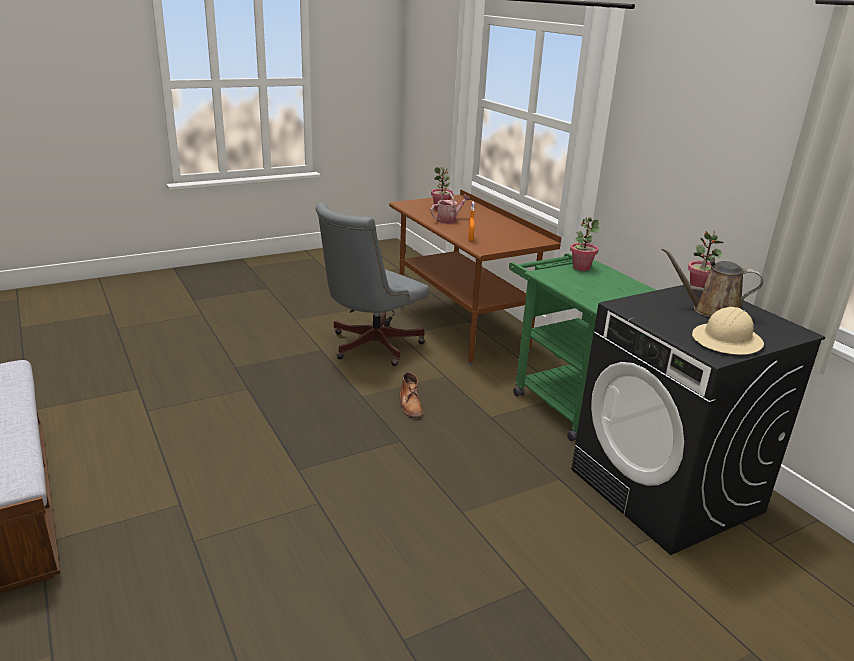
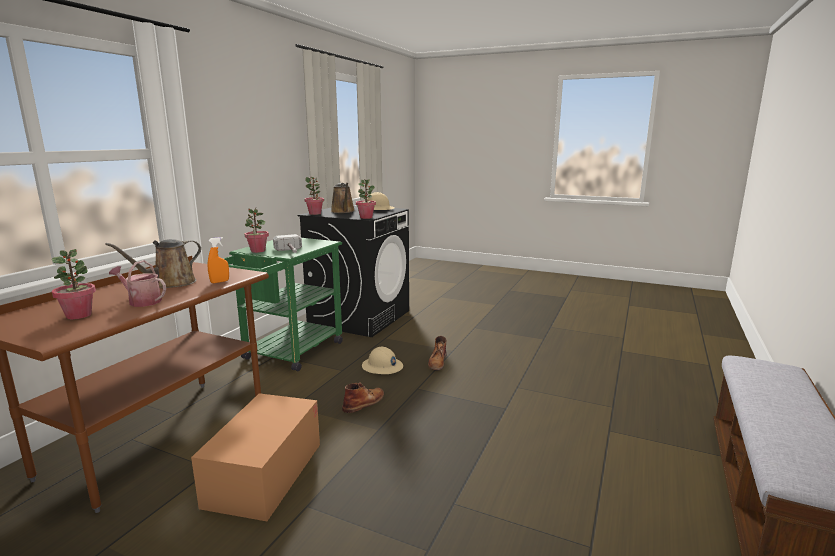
camera: 125 degrees left, 10 degrees down
(370, 347) = (265, 474): grey office chair -> cardboard box
(443, 482) = (437, 362): none -> brown boot
(472, 441) = (382, 367): none -> beige hard hat
(486, 229) = (170, 284): none -> brown watering can
(556, 277) = (290, 252): none -> hammer
(626, 306) = (366, 217): none -> potted plant

